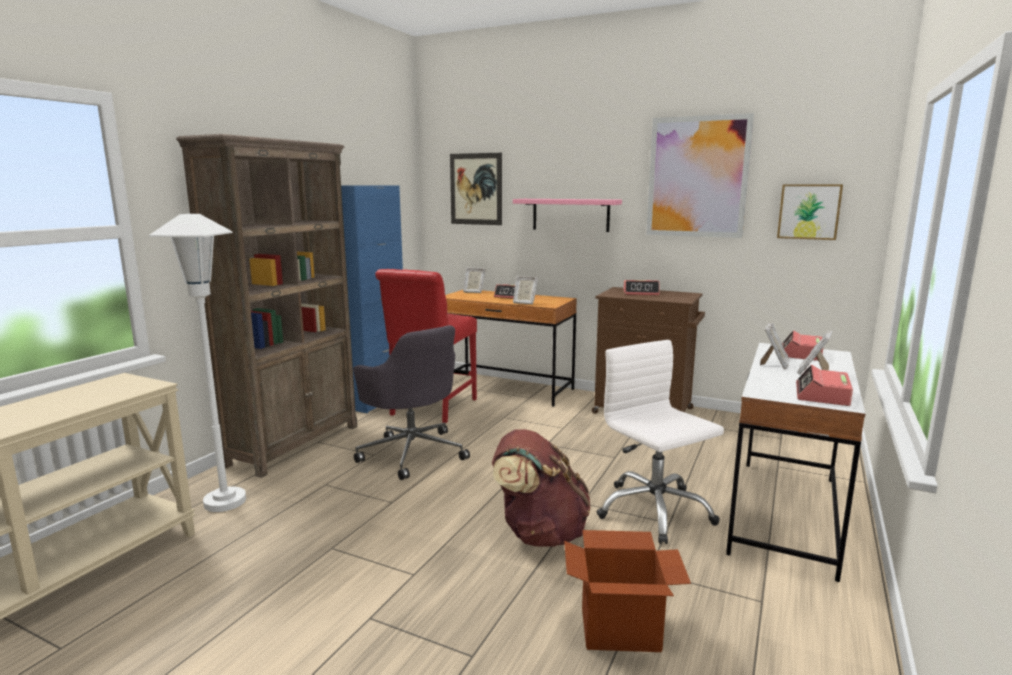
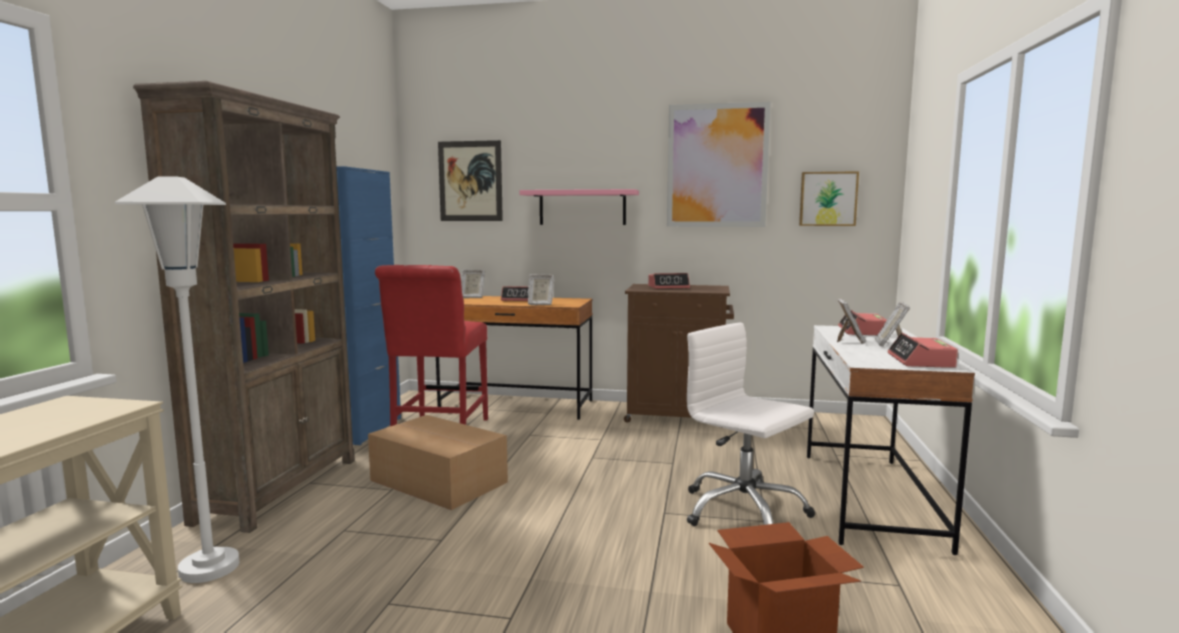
camera: 15 degrees left, 5 degrees down
(412, 452) = (439, 482): grey office chair -> cardboard box
(539, 533) = (635, 551): brown backpack -> none

